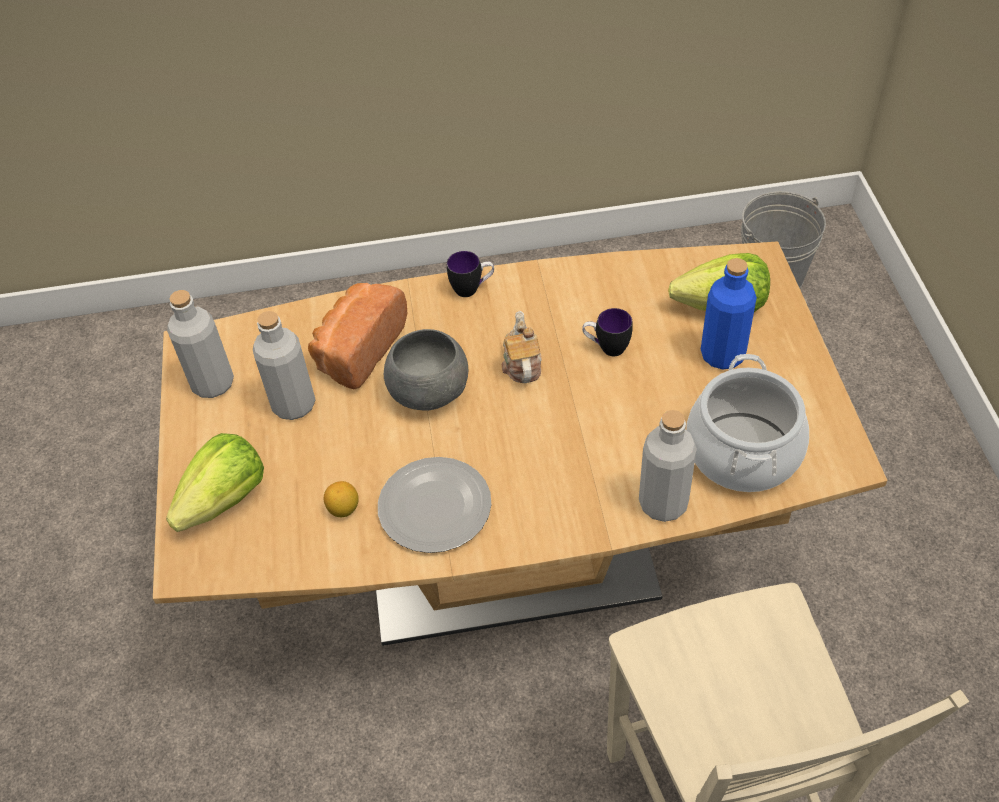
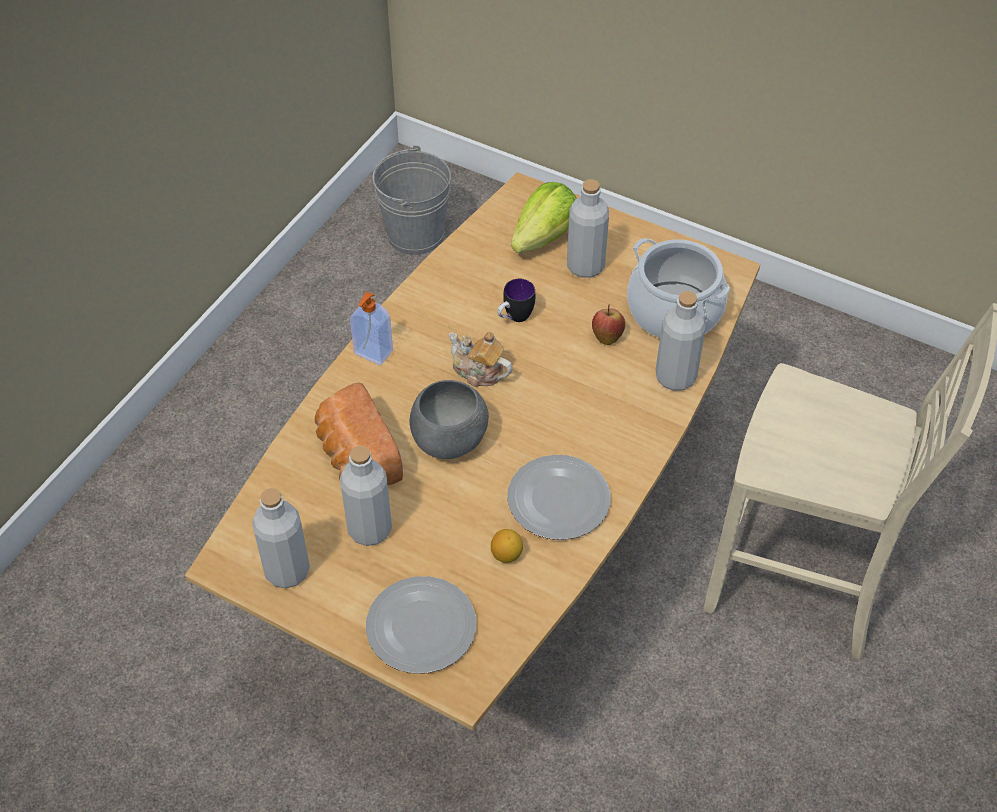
camera: 55 degrees left, 0 degrees up
(225, 500) = (422, 626): lettuce -> plate
(472, 289) = (373, 353): mug -> soap dispenser
(656, 423) = (607, 337): none -> apple
(722, 355) = (585, 266): blue bottle -> grey bottle

